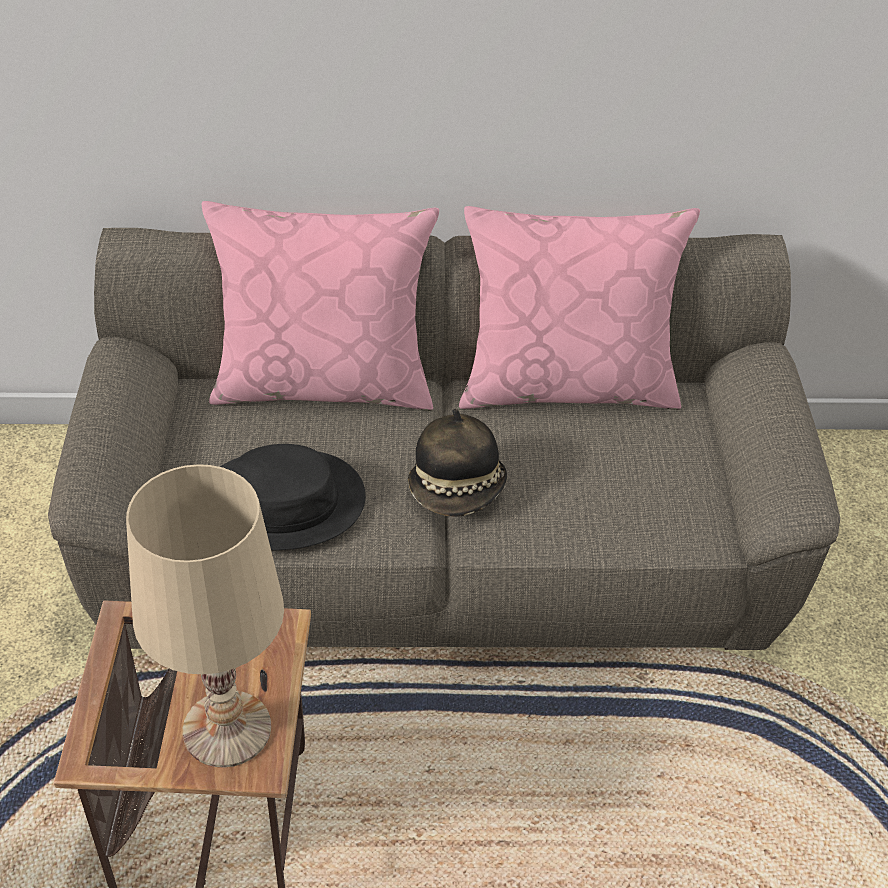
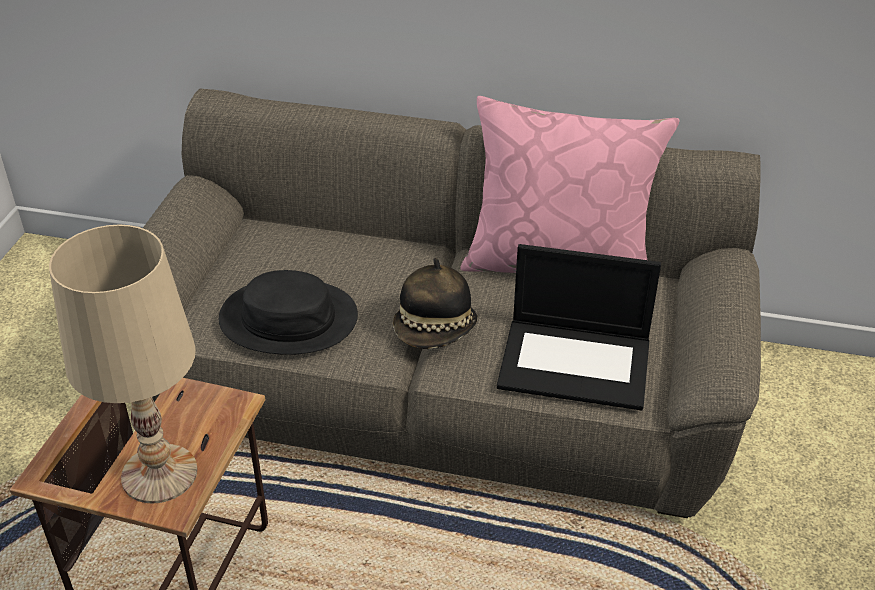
camera: 15 degrees right, 5 degrees down
(324, 382) = (357, 236): pink pillow -> none
(626, 503) = (576, 363): none -> laptop

